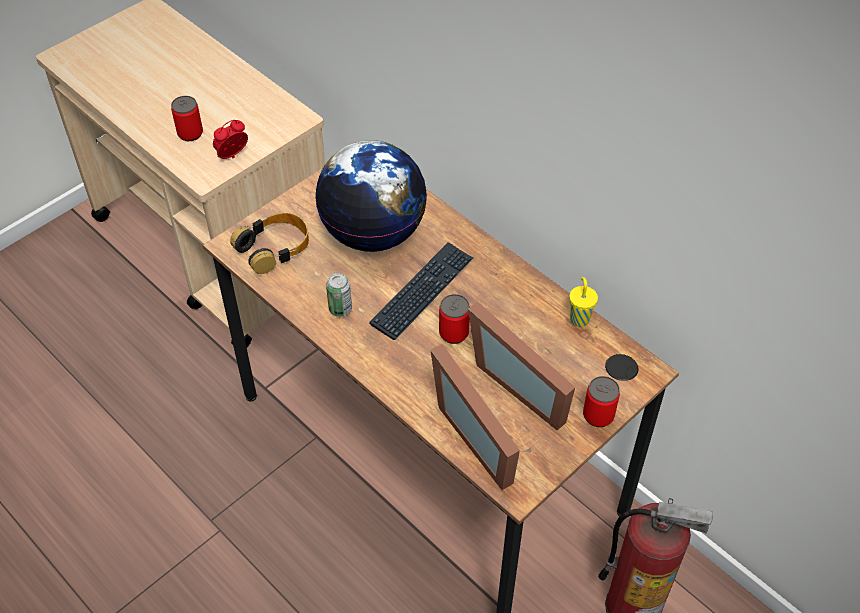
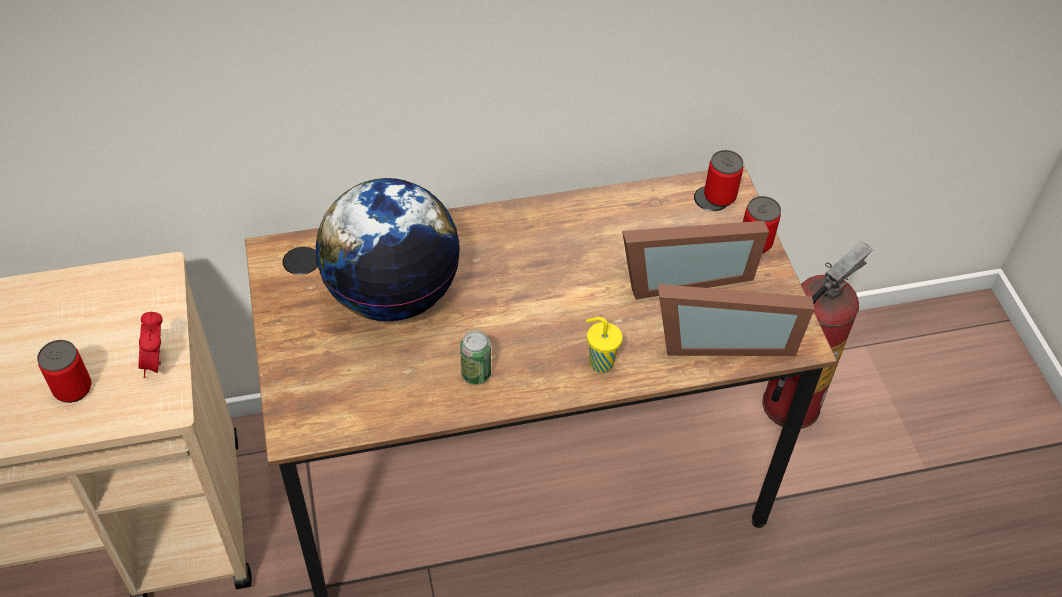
camera: 60 degrees left, 0 degrees up
(274, 248) = (335, 392): headphones -> none
(422, 292) = (508, 294): keyboard -> none
(453, 333) = (582, 296): can -> can (719, 196)
(579, 318) = (634, 196): yellow cup -> yellow cup (599, 362)

